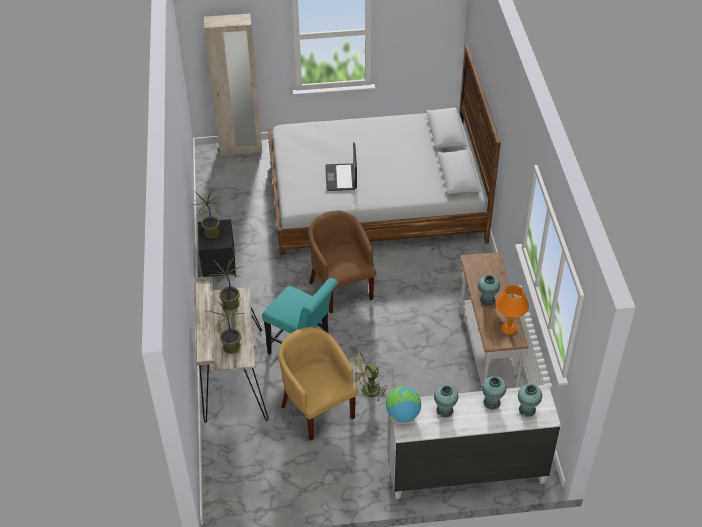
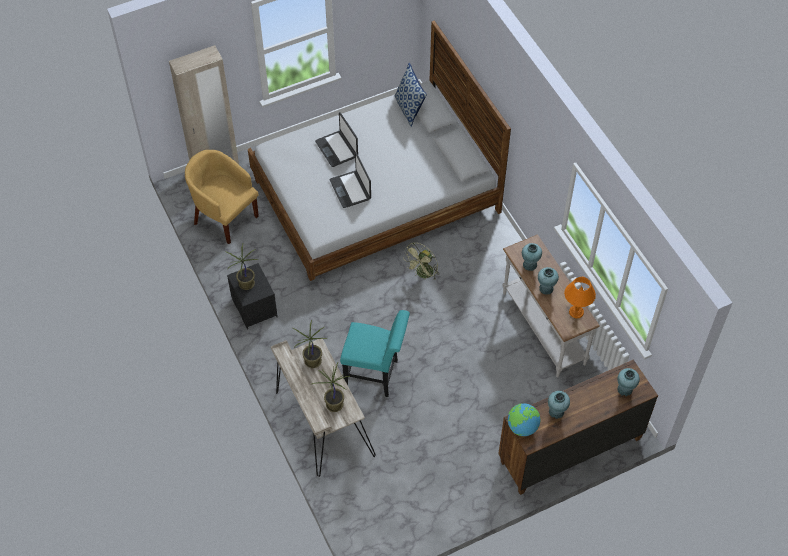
camera: 20 degrees left, 10 degrees up
(317, 408) = (415, 430): yellow armchair -> yellow armchair (224, 217)
(341, 288) = (383, 299): brown armchair -> none
(344, 143) = (337, 149): none -> laptop
(367, 392) = (453, 400): green fan -> green fan (423, 274)
(428, 127) = (409, 109): none -> pillow
(465, 471) = (569, 449): white dresser -> brown dresser
(491, 402) = (592, 391): turquoise vase -> turquoise vase (529, 265)

